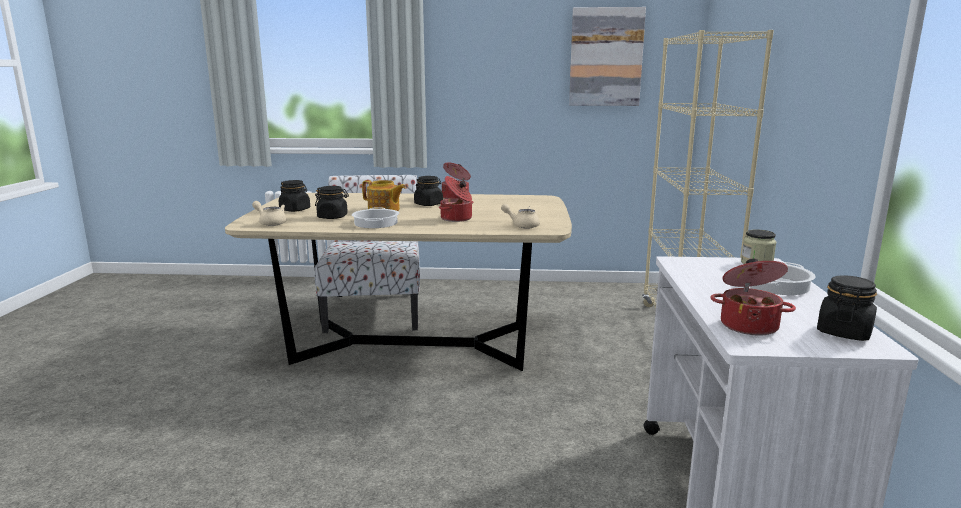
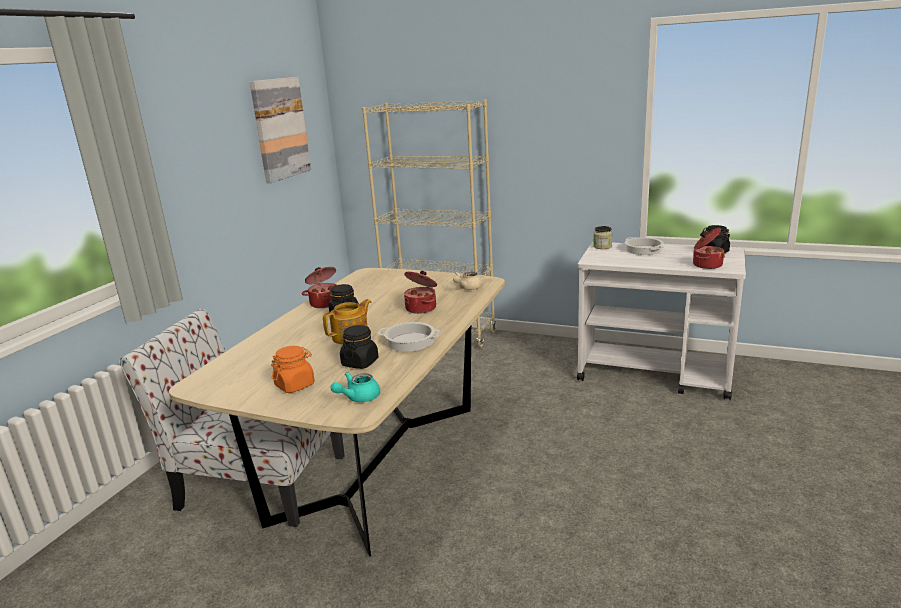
camera: 70 degrees left, 5 degrees up
(271, 223) = (358, 397): beige teapot -> turquoise teapot
(295, 210) = (295, 385): black jar -> orange jar

